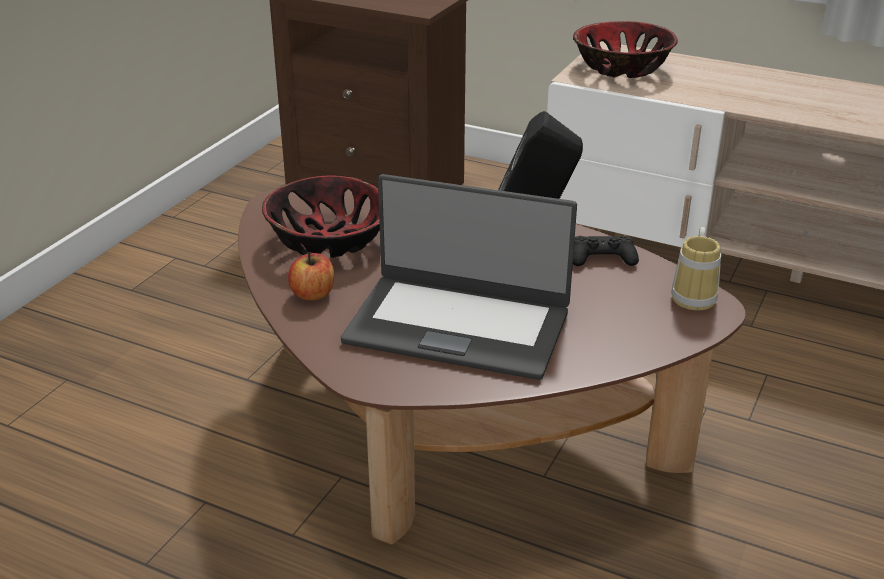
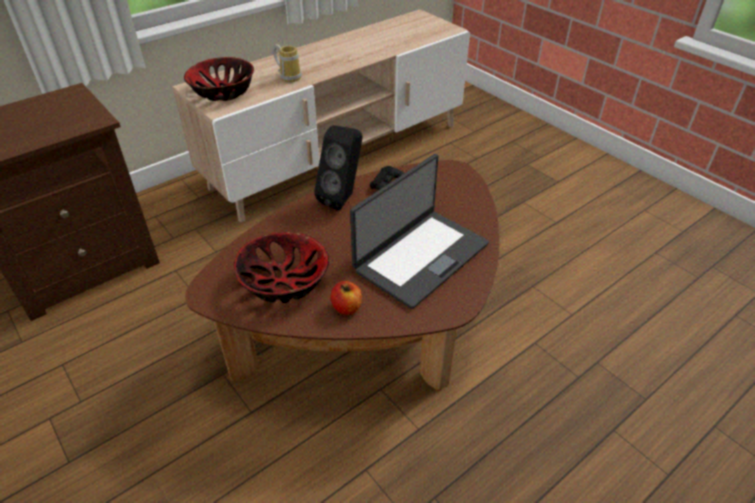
camera: 65 degrees left, 10 degrees up
(696, 296) = (442, 170): mug -> mug (289, 76)

